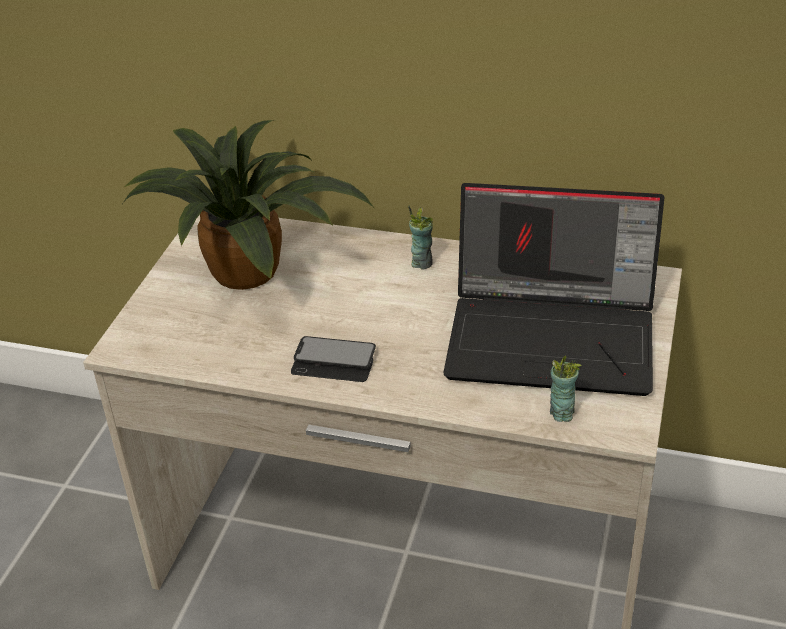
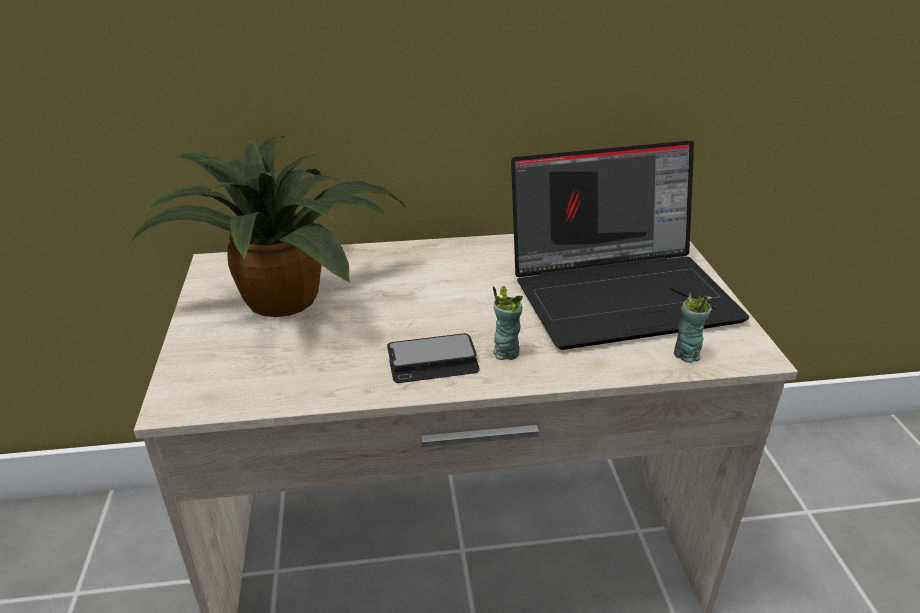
camera: 25 degrees left, 5 degrees down
(422, 263) = (455, 259): cup -> cup (505, 352)

